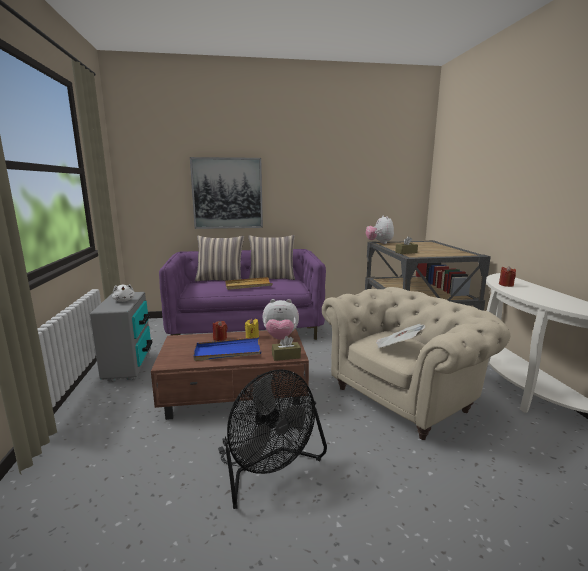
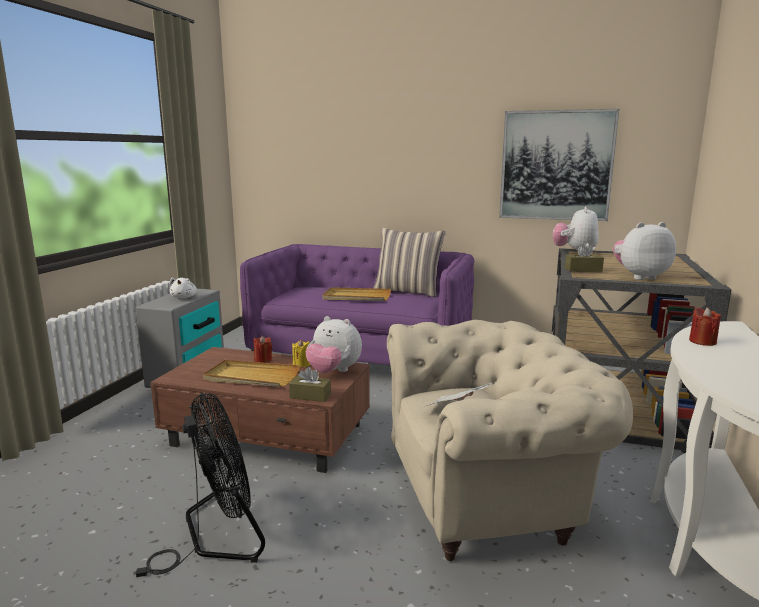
camera: 25 degrees right, 0 degrees up
(220, 280) = (337, 286): pillow -> none
(227, 193) = (361, 167): picture -> picture (556, 165)
(227, 352) = (251, 377): blue tray -> beige tray
(265, 471) = (213, 532): black fan -> black fan turned 105 degrees counterclockwise
(439, 254) = (639, 277): none -> plush toy

